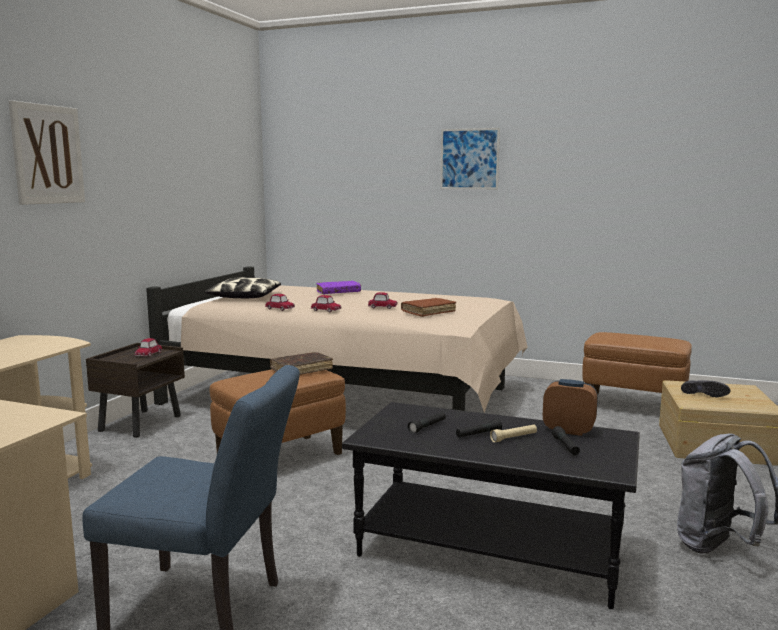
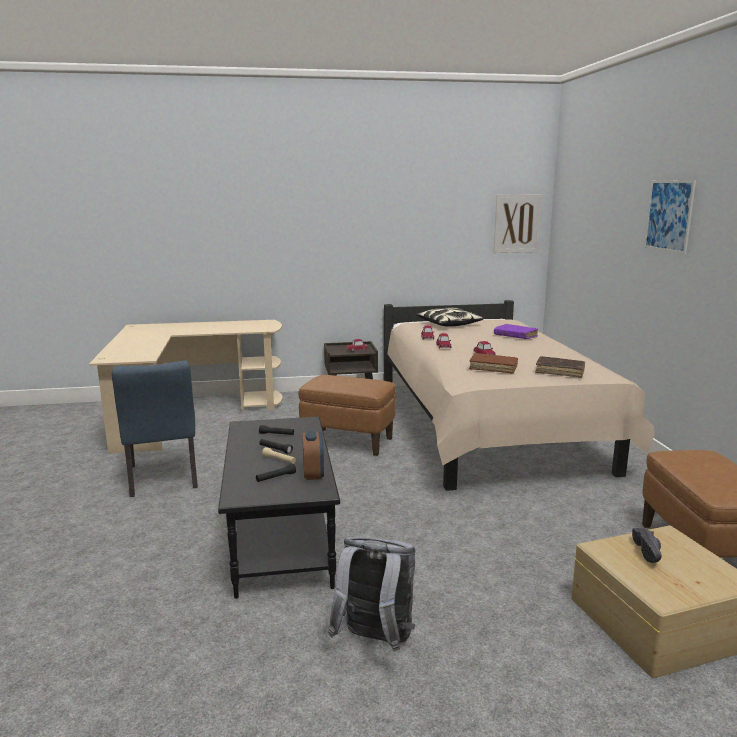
camera: 60 degrees right, 5 degrees up
(47, 154) = (306, 211): picture -> picture (517, 223)
(301, 370) = (368, 384): brown book -> brown book (560, 372)

